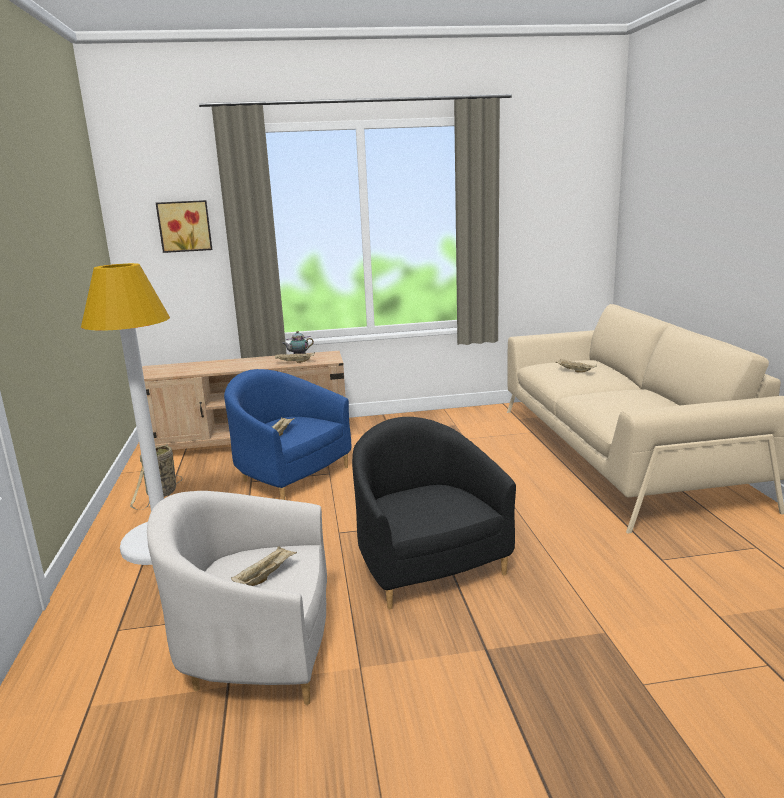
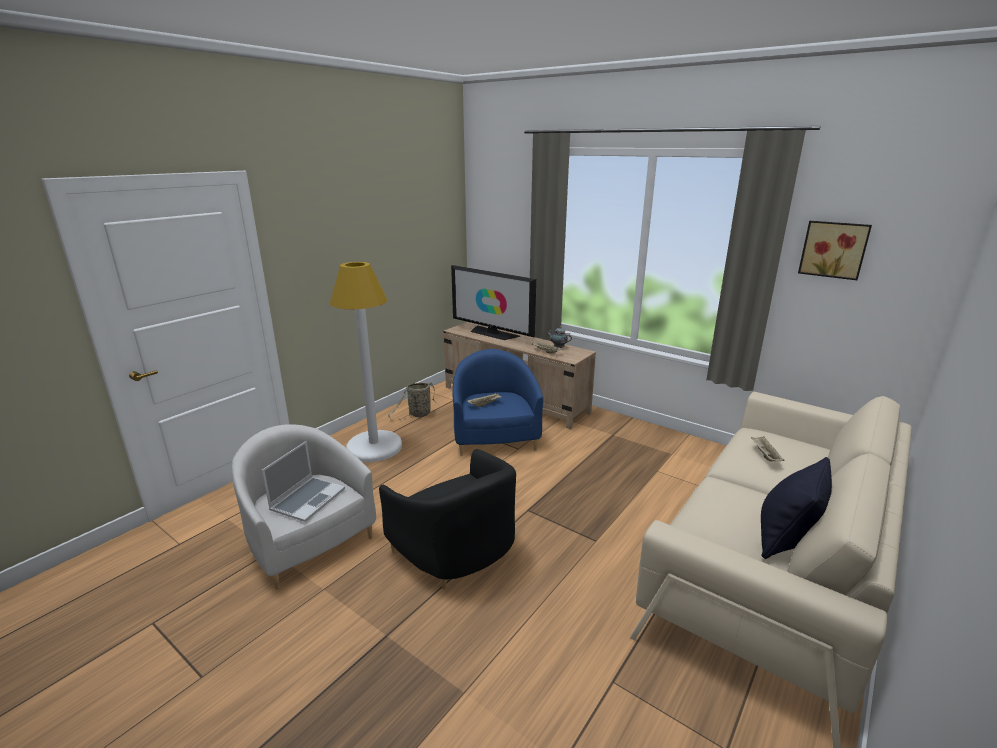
camera: 45 degrees right, 5 degrees up
(185, 226) = (510, 225): picture -> picture (833, 249)
(201, 366) = (492, 333): none -> television
(265, 576) = (308, 499): beige tray -> laptop
(426, 564) = (457, 553): black armchair -> black armchair turned 120 degrees clockwise
(667, 402) = (785, 539): none -> black pillow

